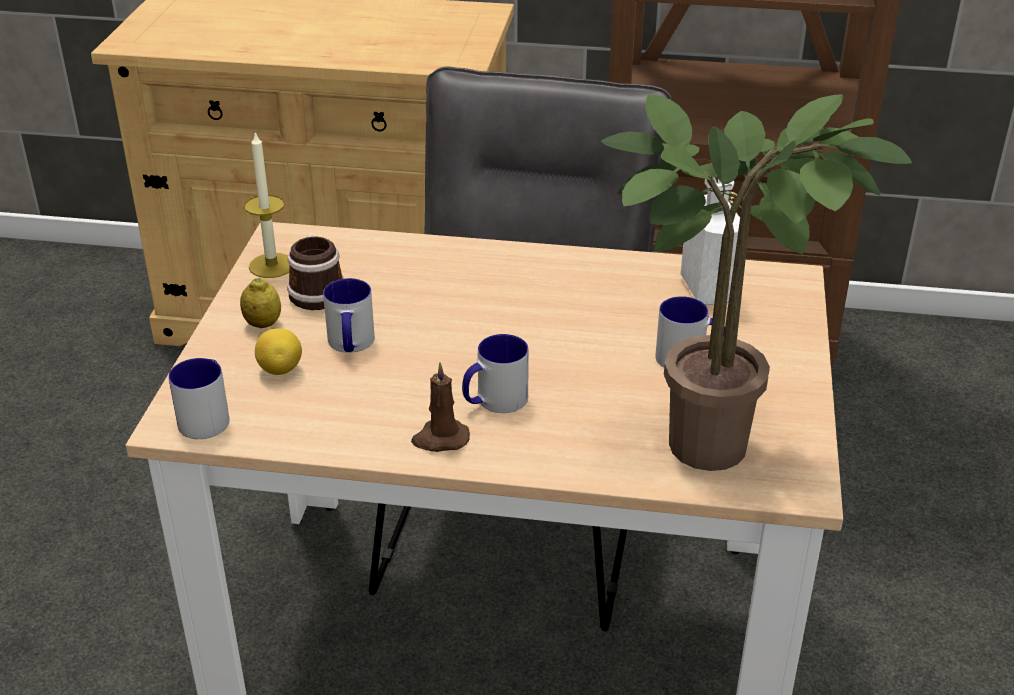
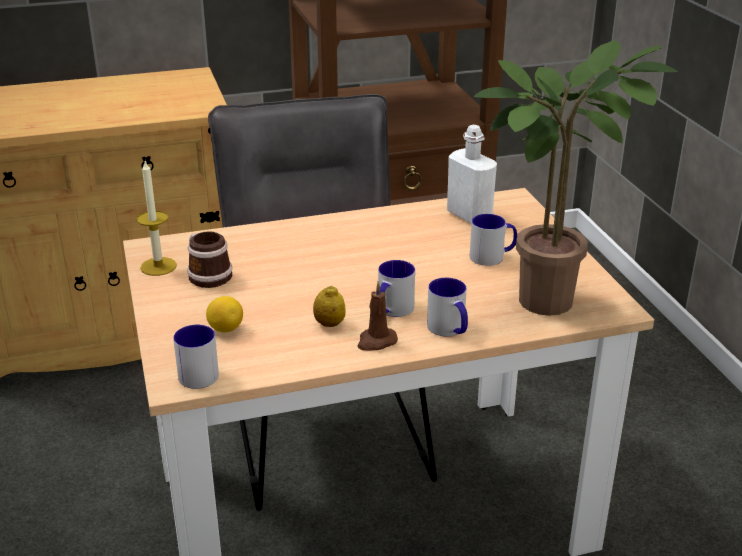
camera: 25 degrees left, 5 degrees down
(263, 324) = (186, 304): lemon -> lemon (329, 324)
(350, 344) = (262, 301): mug -> mug (449, 330)

